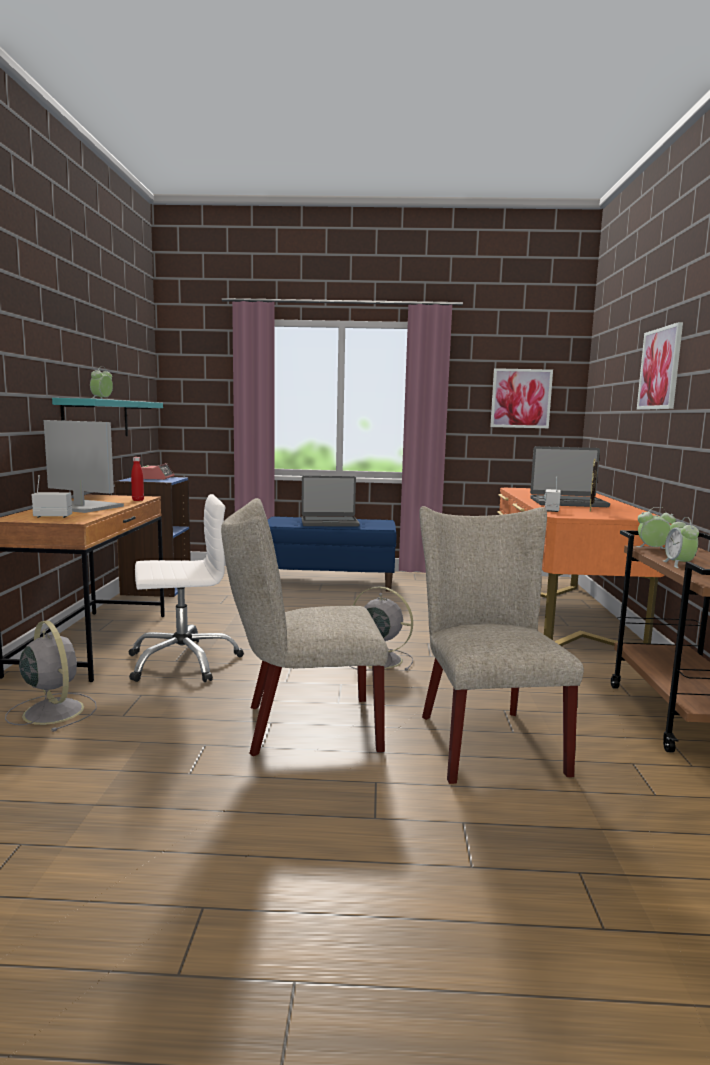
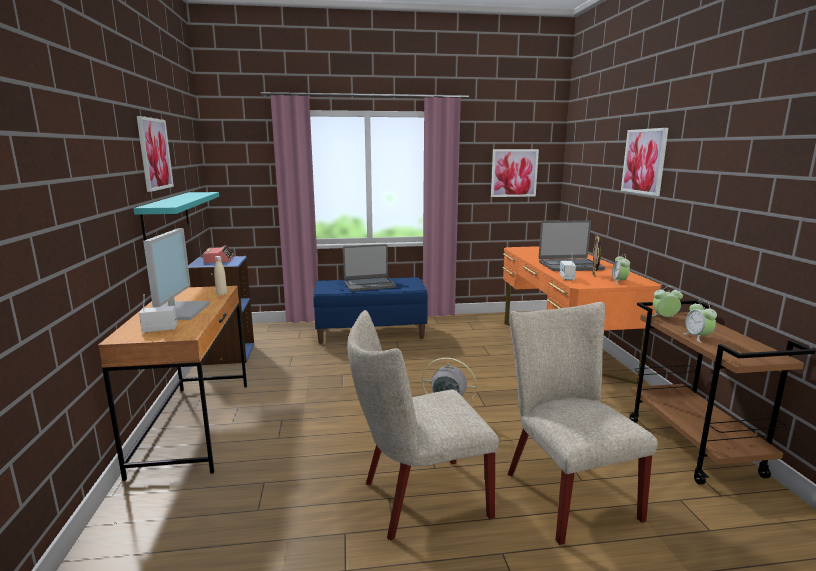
camera: 10 degrees left, 5 degrees up
(52, 711) = (190, 514): grey fan -> none
(81, 507) = (176, 311): monitor -> monitor turned 75 degrees clockwise
(88, 350) = (154, 154): none -> picture
(102, 399) = (172, 199): alarm clock -> alarm clock (619, 282)
(138, 500) = (221, 294): red bottle -> beige bottle
(183, 661) = (285, 438): white office chair -> none

